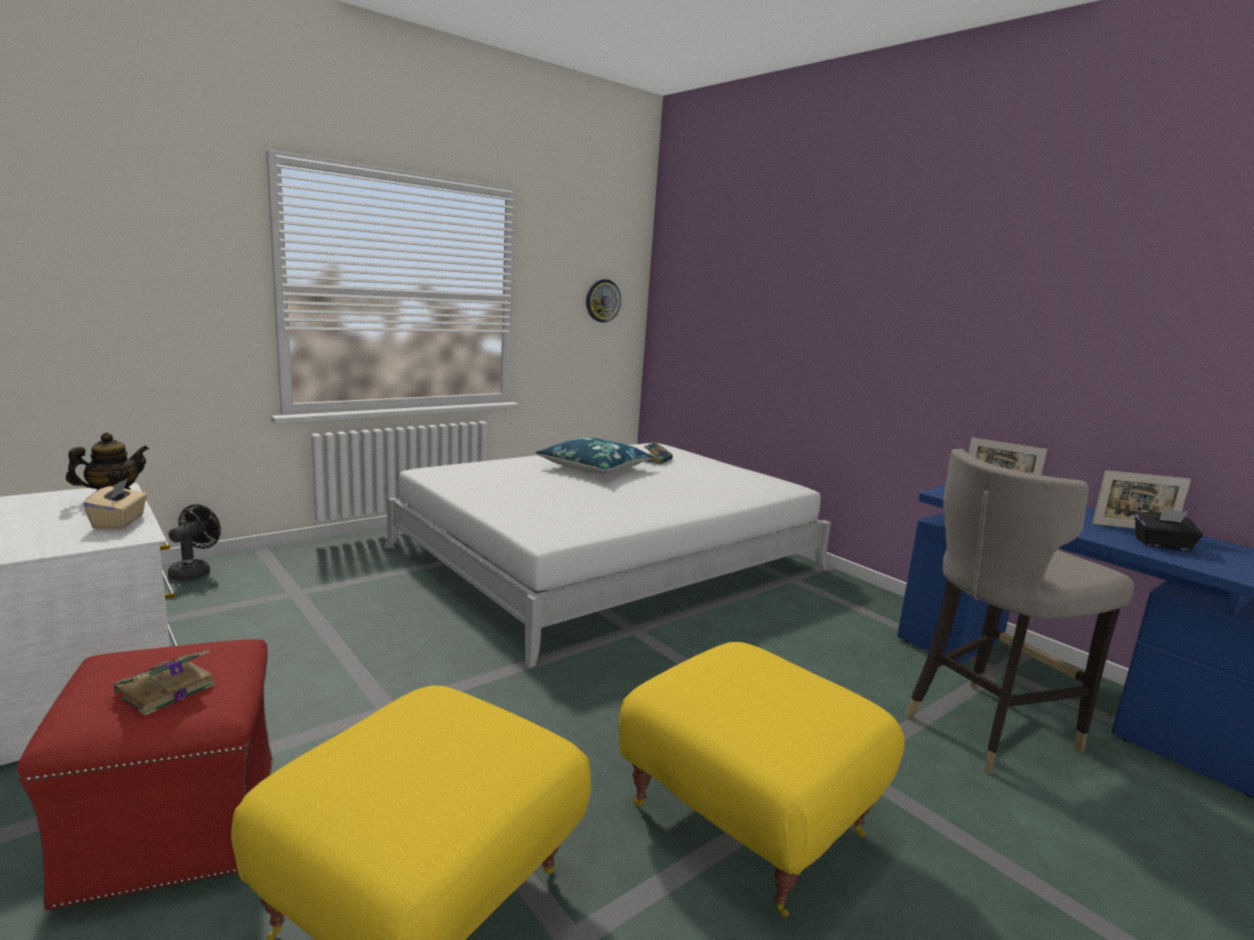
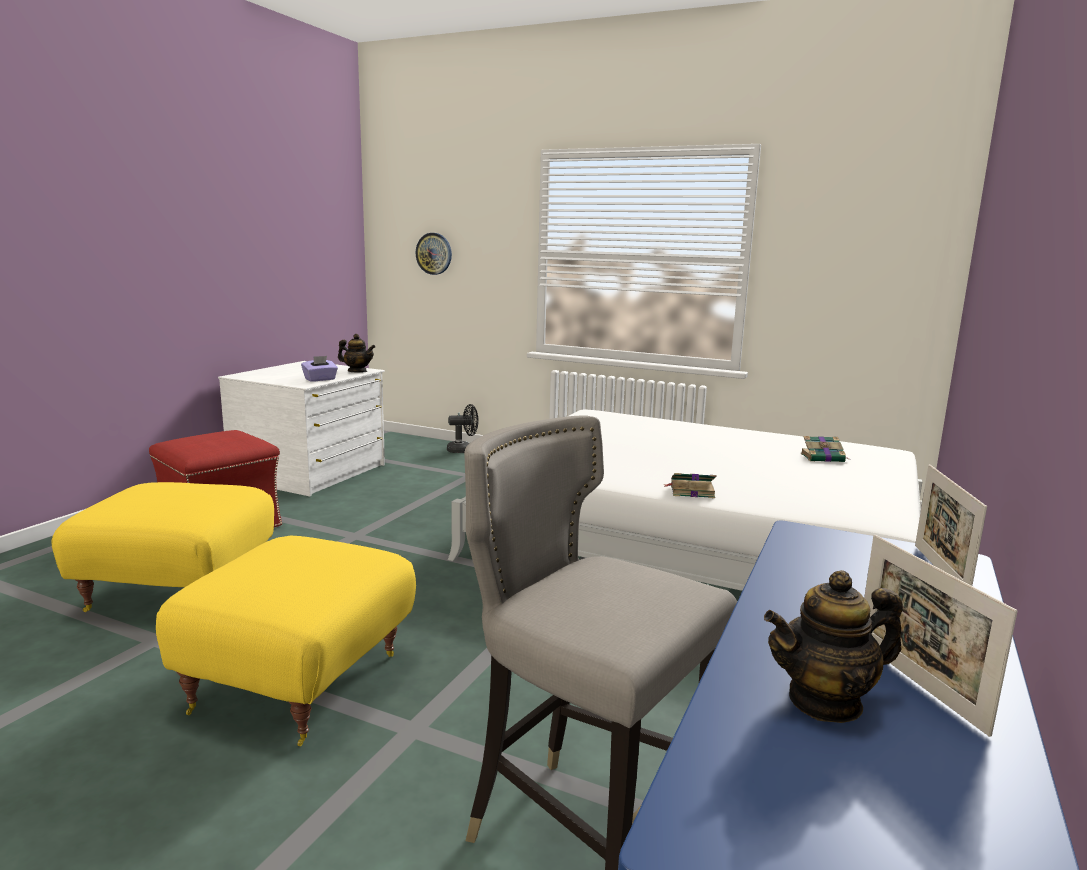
camera: 65 degrees right, 0 degrees up
(119, 522) = (320, 379): beige tissue box -> purple tissue box
(163, 691) = (202, 443): book -> book (690, 491)
(594, 468) = (721, 443): blue pillow -> none
(602, 300) = (882, 263): wall clock -> wall clock (434, 253)
(1163, 545) = (825, 701): black tissue box -> teapot

